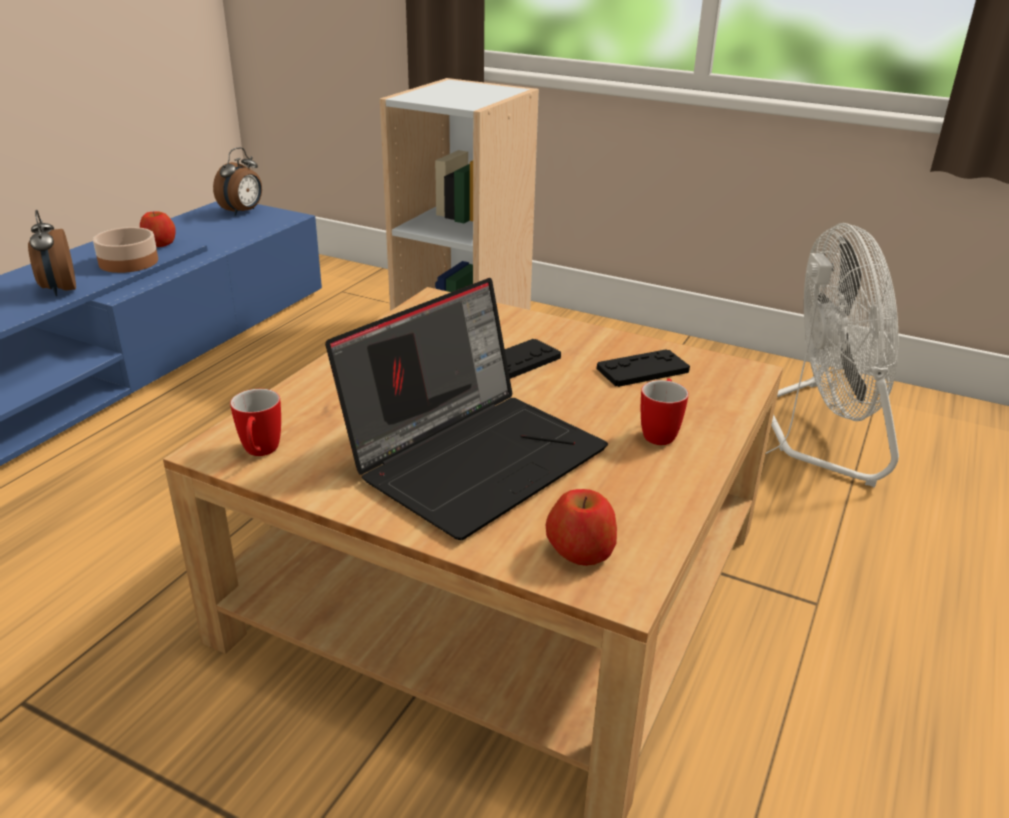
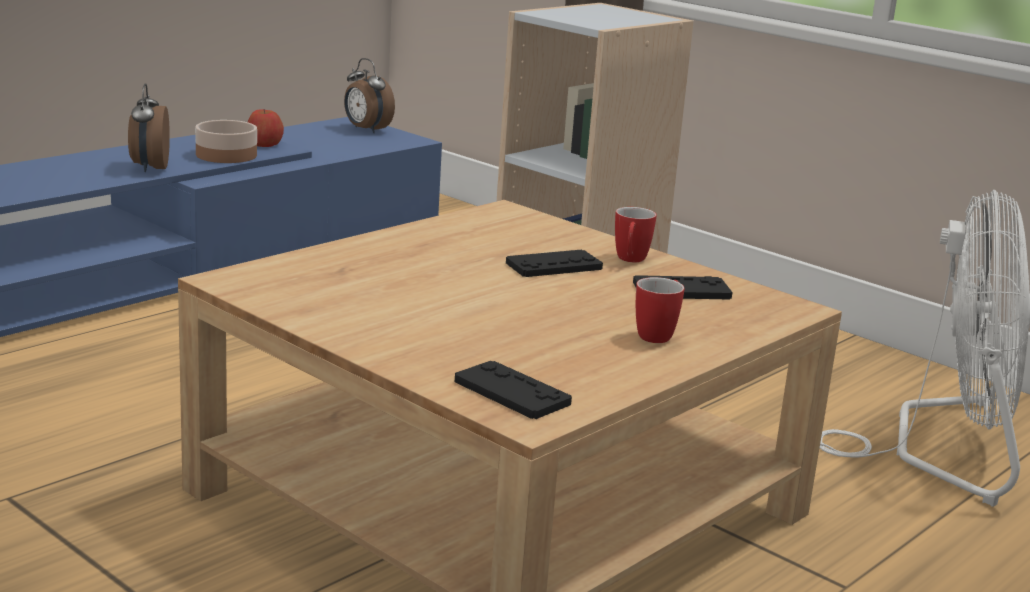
camera: 15 degrees right, 10 degrees down
(243, 212) = (366, 130): alarm clock -> alarm clock turned 90 degrees clockwise
(260, 453) = (264, 288): mug -> mug (630, 260)
(475, 456) = (461, 320): laptop -> none
(580, 550) = (512, 392): apple -> black game controller

